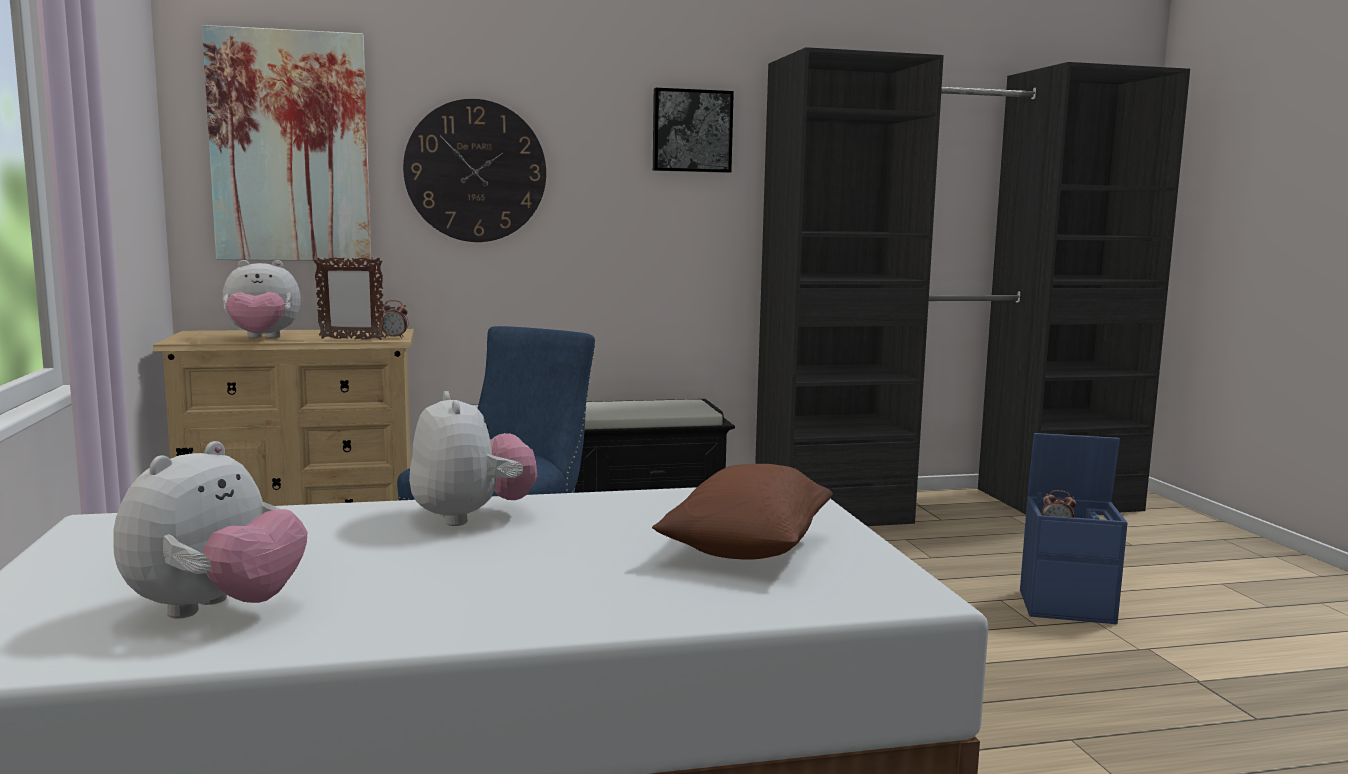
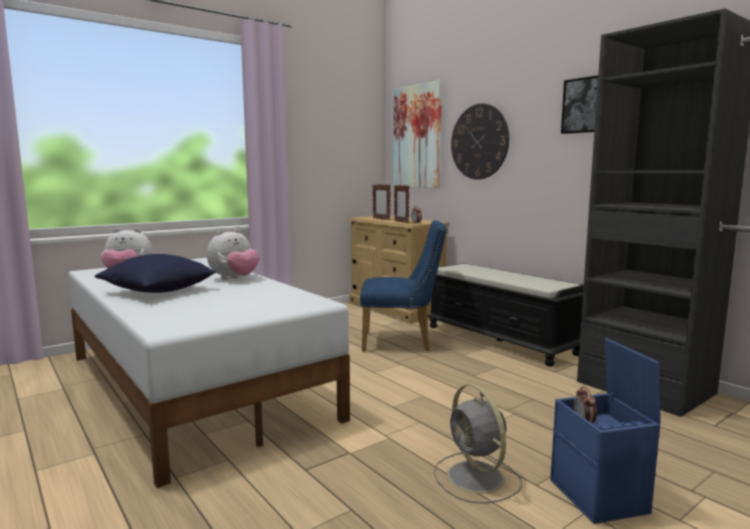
camera: 65 degrees right, 0 degrees up
(262, 338) = (381, 219): plush toy -> picture frame
(514, 585) = (158, 291): none -> blue pillow
(746, 550) = (216, 306): brown pillow -> none
(1014, 649) = (477, 478): none -> grey fan

